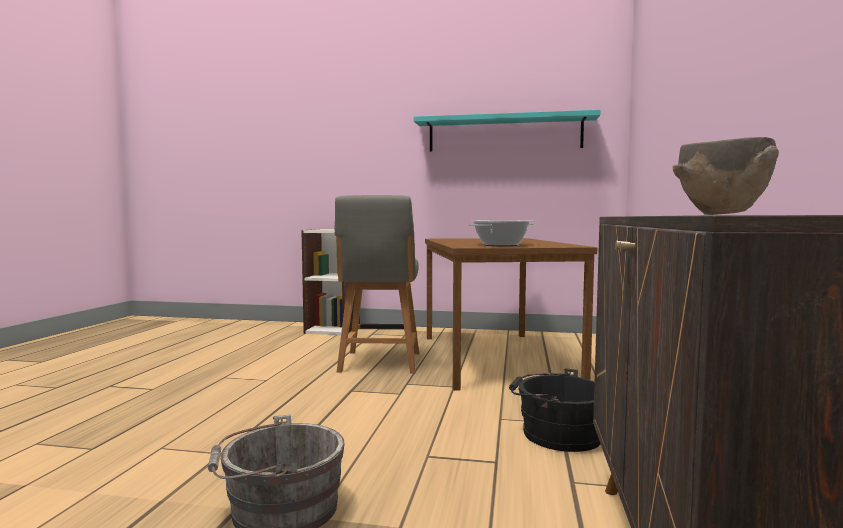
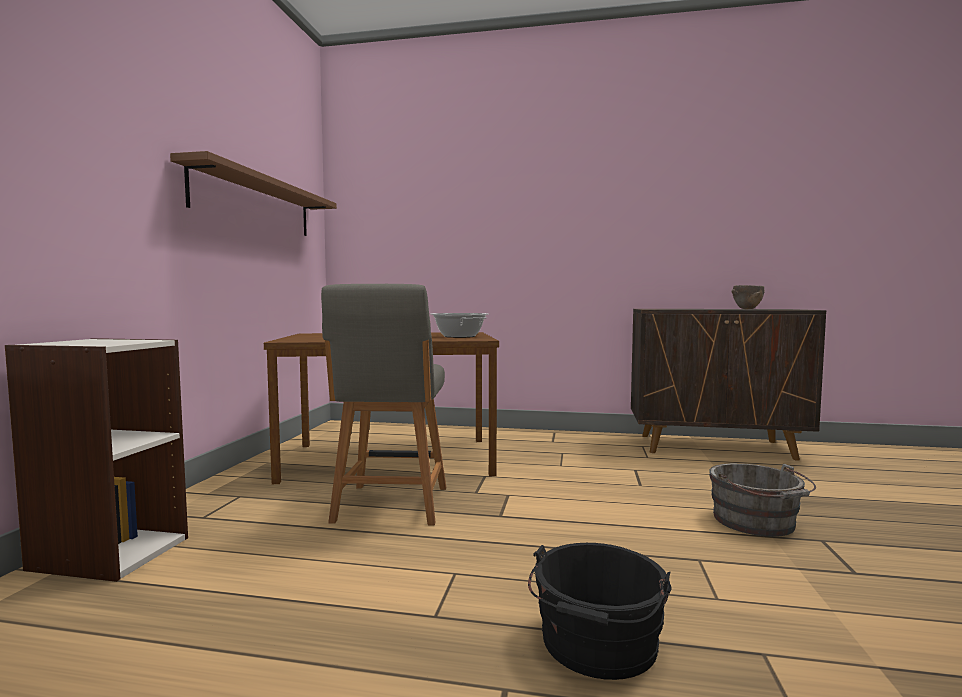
camera: 90 degrees left, 0 degrees up
(380, 363) = (391, 506): grey chair -> grey chair turned 90 degrees clockwise
(504, 134) = (255, 204): turquoise shelf -> brown shelf
(557, 434) = (582, 455): black bucket -> black bucket (597, 645)

